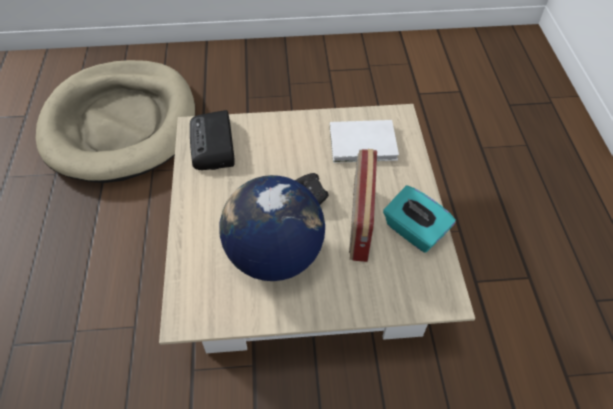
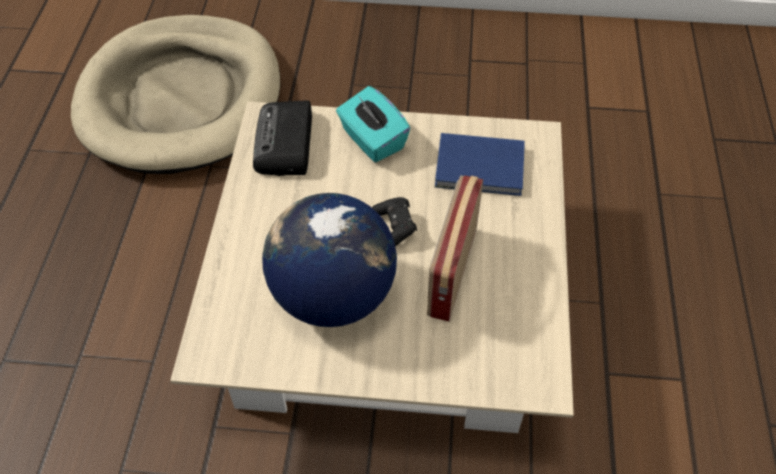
camera: 10 degrees right, 0 degrees up
(364, 144) = (482, 168): white book -> blue book
(414, 231) = (520, 292): turquoise tissue box -> turquoise tissue box (372, 140)

